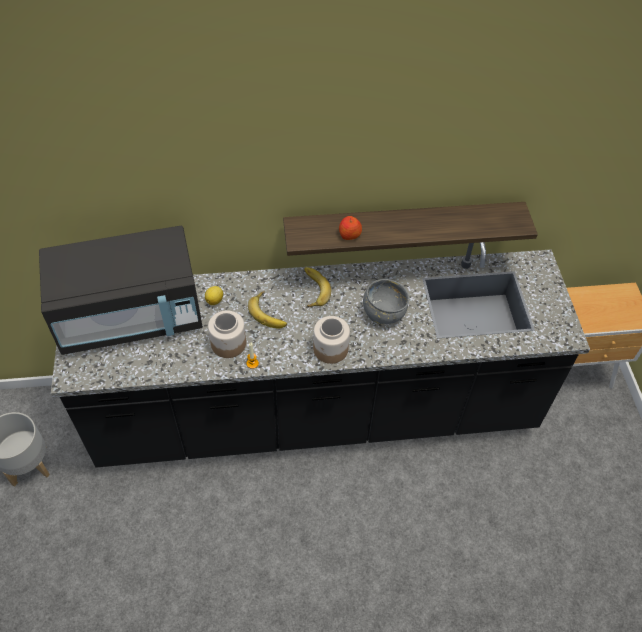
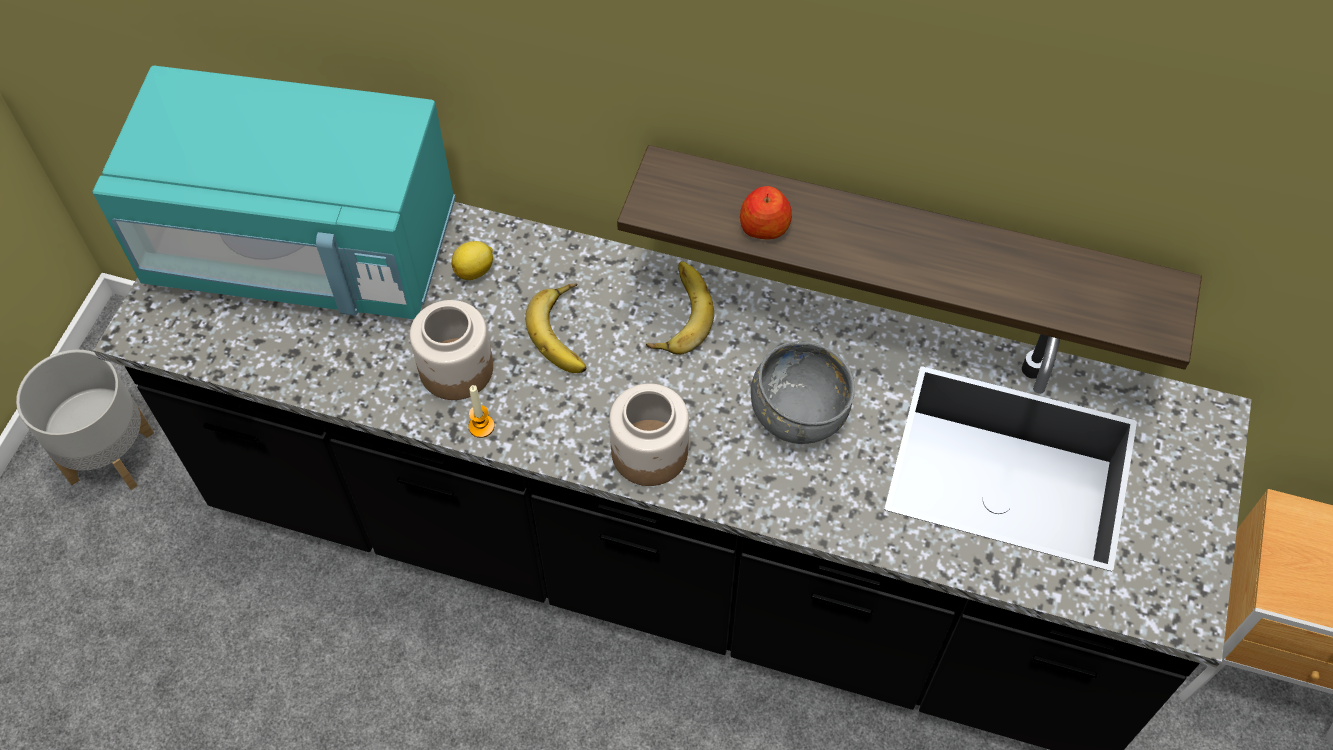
camera: 25 degrees right, 5 degrees up
(131, 316) = (305, 250): black microwave -> turquoise microwave

